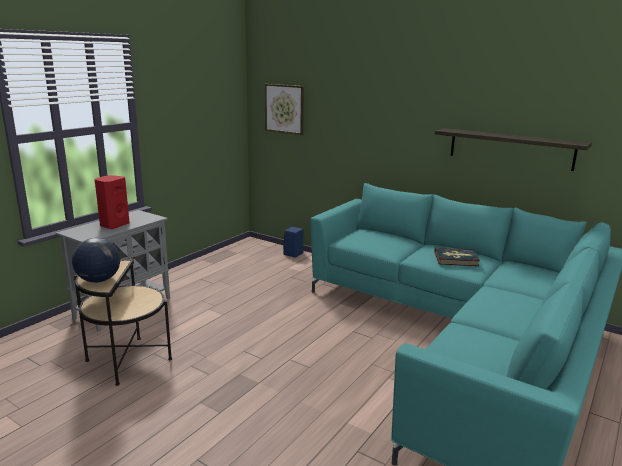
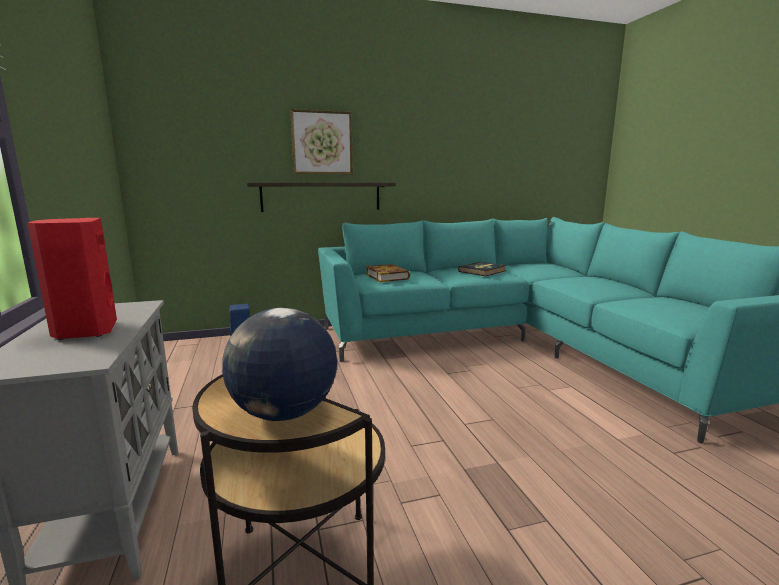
camera: 50 degrees left, 5 degrees down
(284, 109) = (192, 145): picture -> picture (322, 143)
(367, 238) = (387, 276): none -> book
(510, 148) = (470, 169): shelf -> shelf (321, 196)

